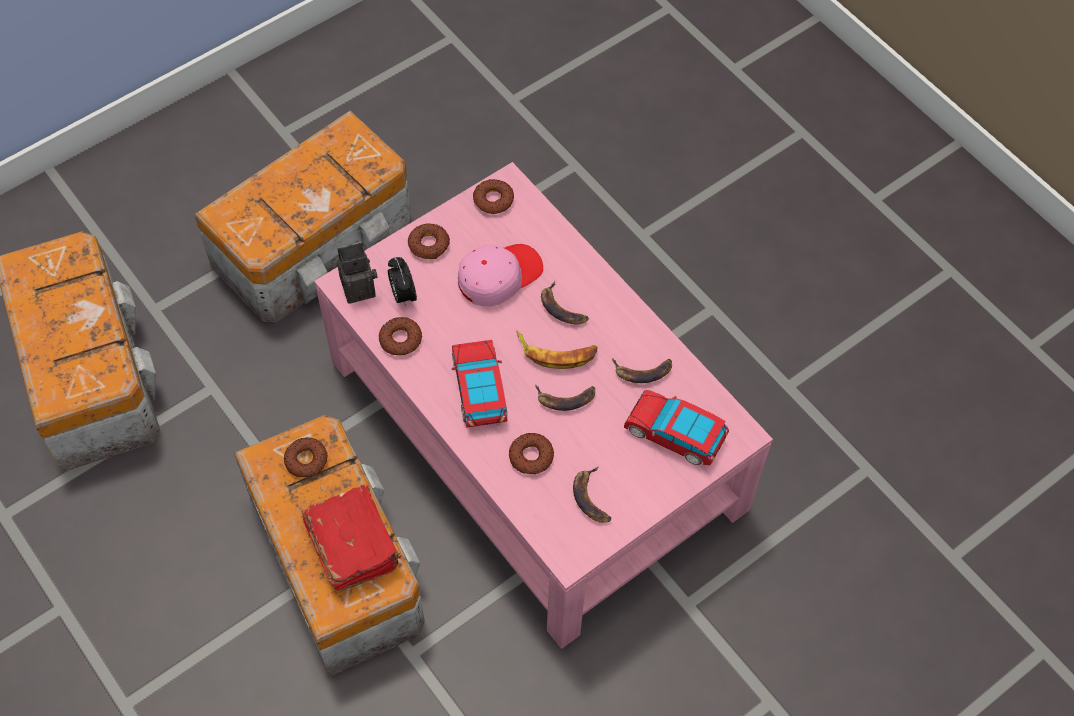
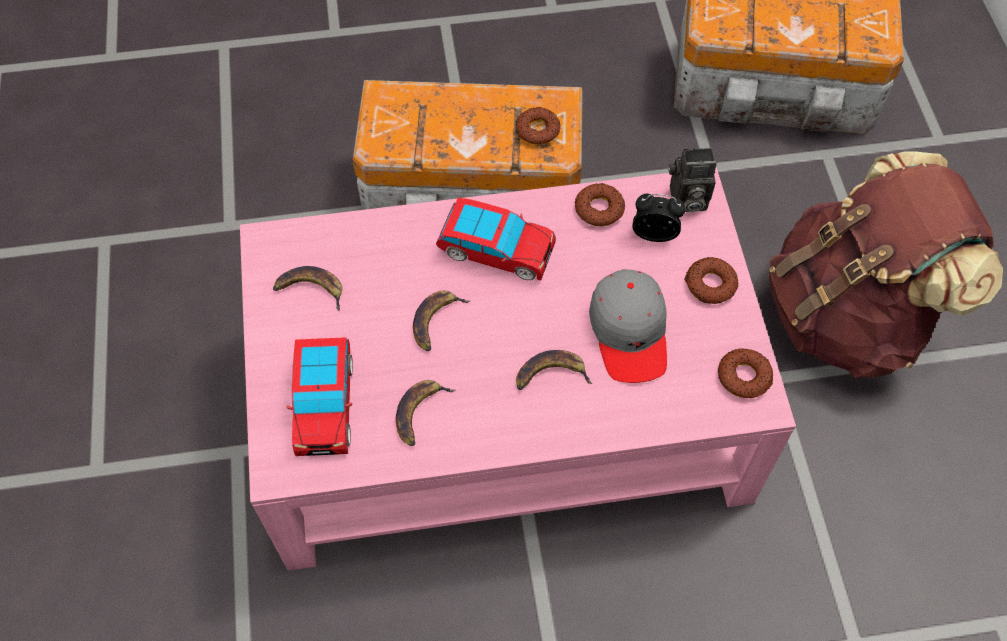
camera: 120 degrees right, 0 degrees up
(317, 243) = (849, 314): storage box -> brown backpack
(353, 543) = (430, 132): red book -> none
(359, 287) = (686, 201): camera -> camera turned 75 degrees clockwise
(499, 276) = (629, 332): pink cap -> grey cap
(530, 456) = (392, 259): donut -> none
(556, 352) = (497, 341): banana -> none
(675, 434) = (324, 403): toy car -> toy car turned 120 degrees clockwise

